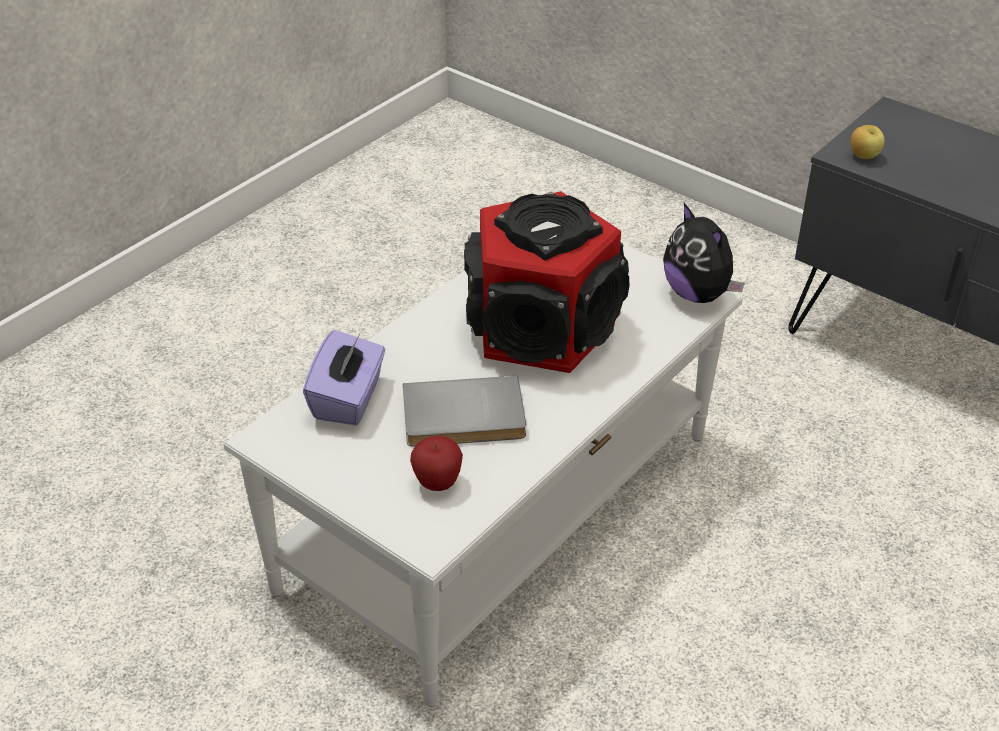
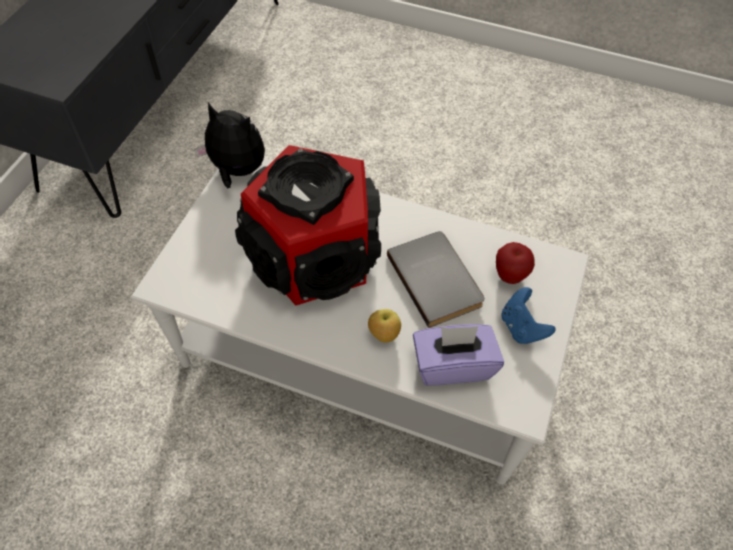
camera: 110 degrees left, 15 degrees up
(361, 469) = (521, 327): none -> blue game controller
(698, 294) = (236, 171): plush toy -> plush toy turned 105 degrees counterclockwise
(864, 156) = (60, 72): apple -> apple (383, 334)

